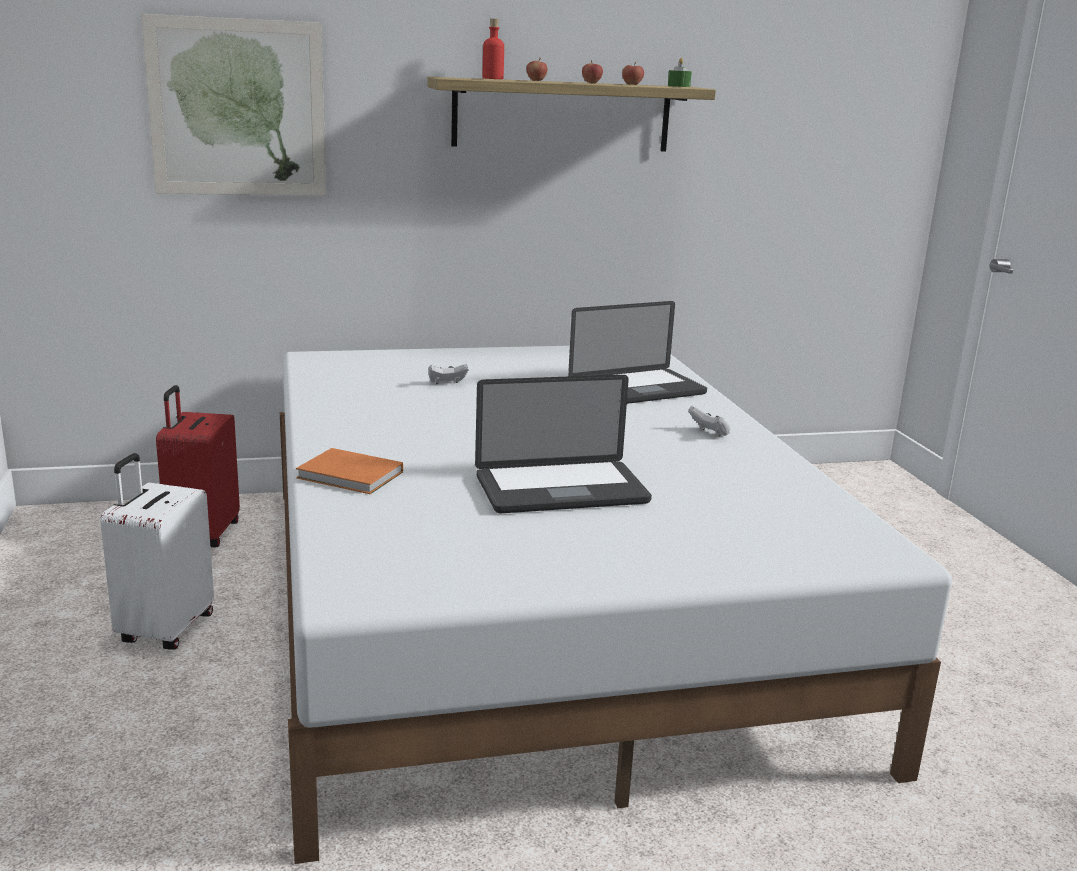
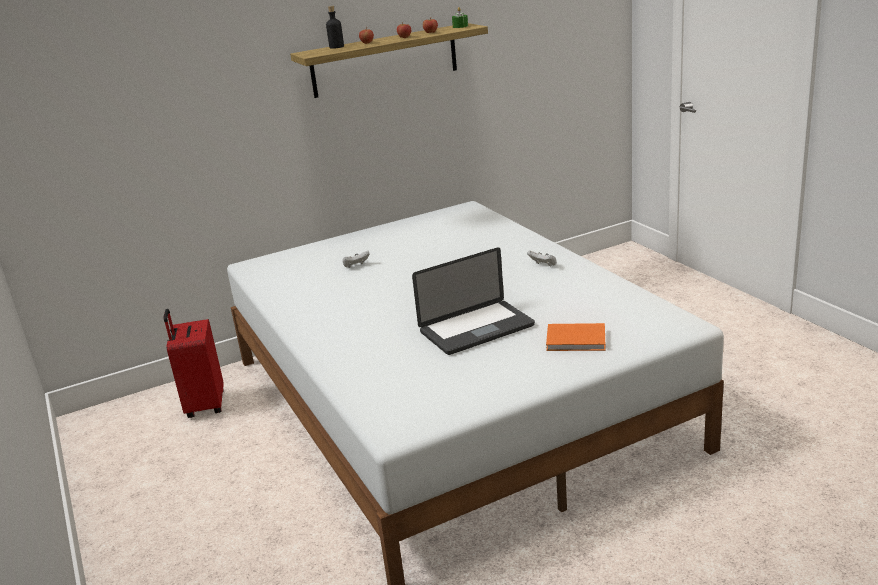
camera: 10 degrees left, 5 degrees up
(164, 629) = (222, 477): white suitcase -> none
(238, 108) = (163, 103): picture -> none
(351, 476) = (342, 351): orange book -> orange book (577, 340)
(492, 78) = (336, 47): red bottle -> black bottle
(637, 390) = (481, 242): laptop -> none

